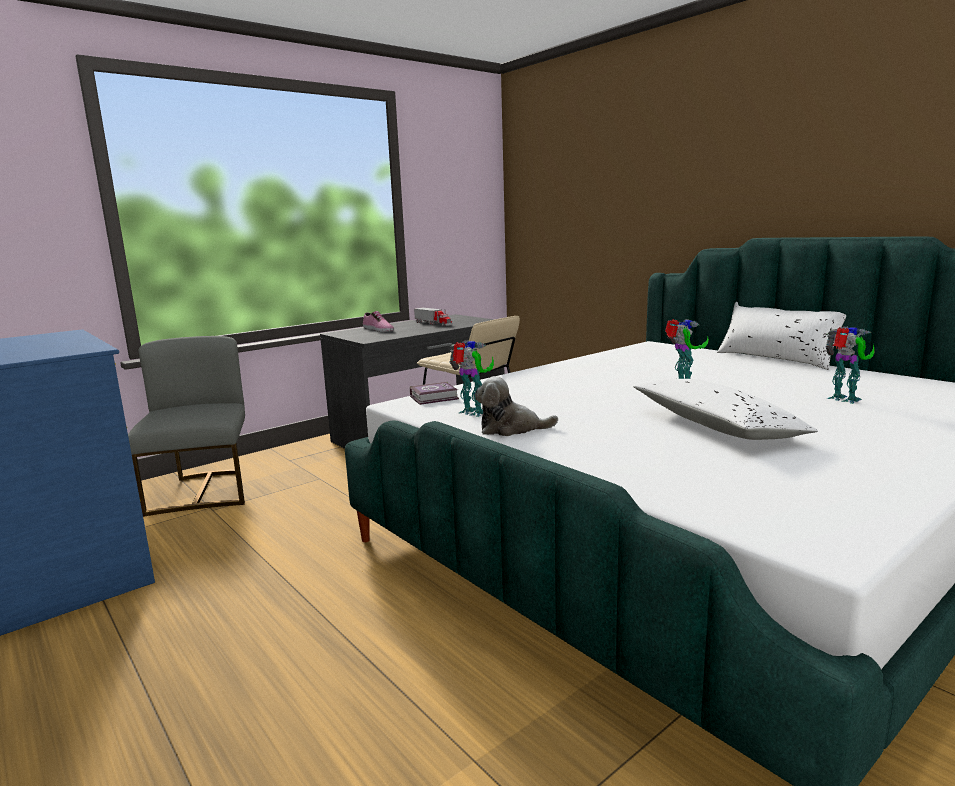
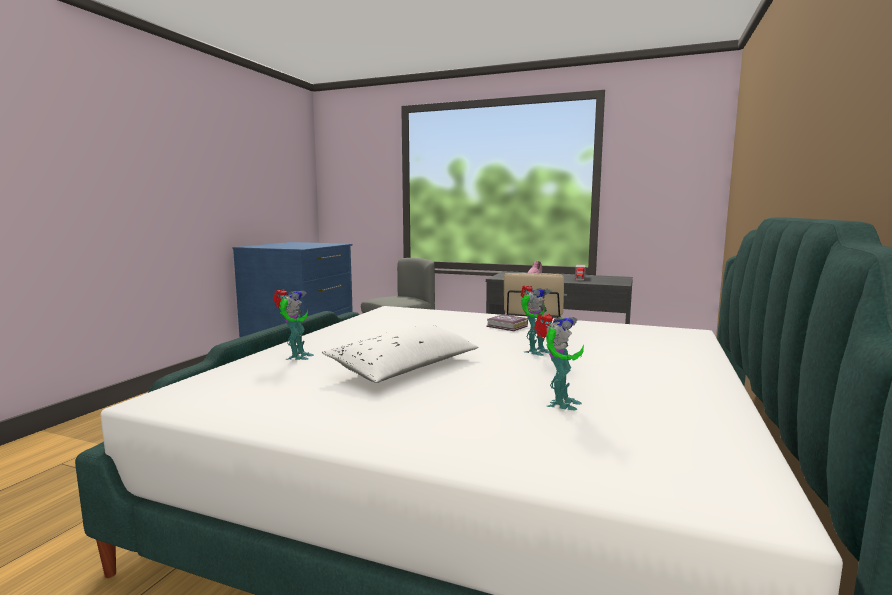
camera: 60 degrees right, 5 degrees down
(435, 398) = (411, 311): book -> book (507, 326)
(473, 413) = (384, 320): toy robot -> toy robot (296, 356)
(511, 429) = (356, 329): plush toy -> none
(776, 358) = (729, 373): white pillow -> none

